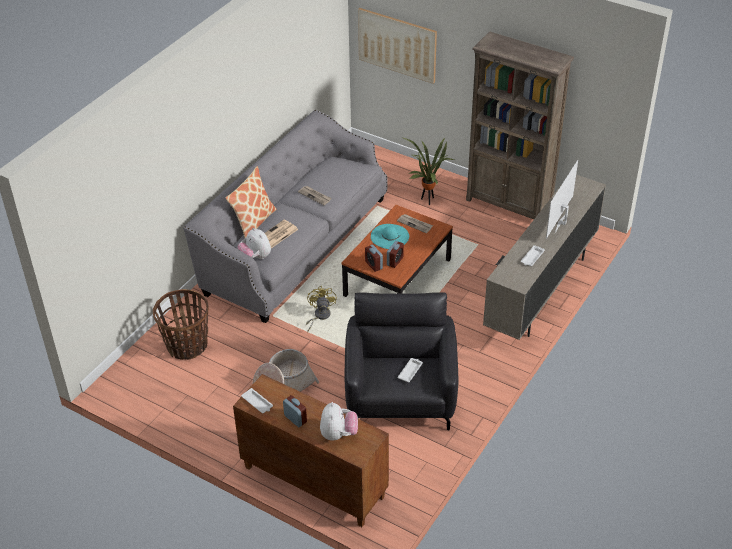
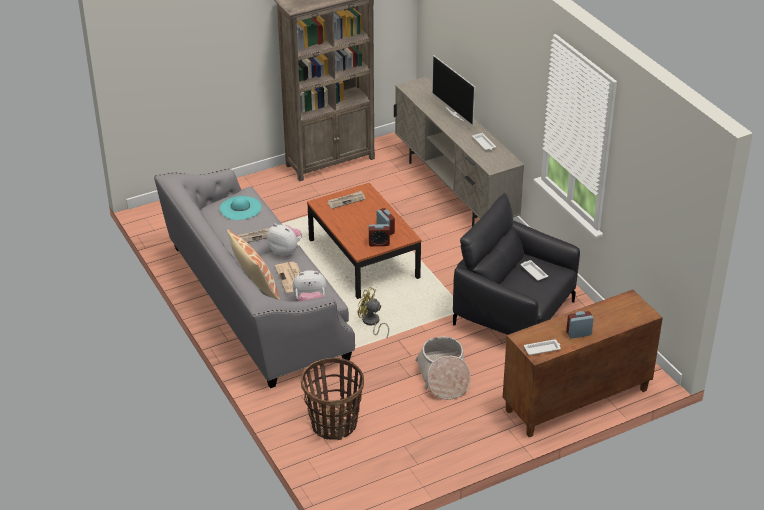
camera: 60 degrees left, 5 degrees down
(338, 434) = (615, 316): plush toy -> plush toy (285, 251)
(389, 236) = (348, 220): turquoise hat -> turquoise hat (240, 208)
(397, 45) = (173, 70): picture -> none
(427, 200) = (276, 201): potted plant -> none

